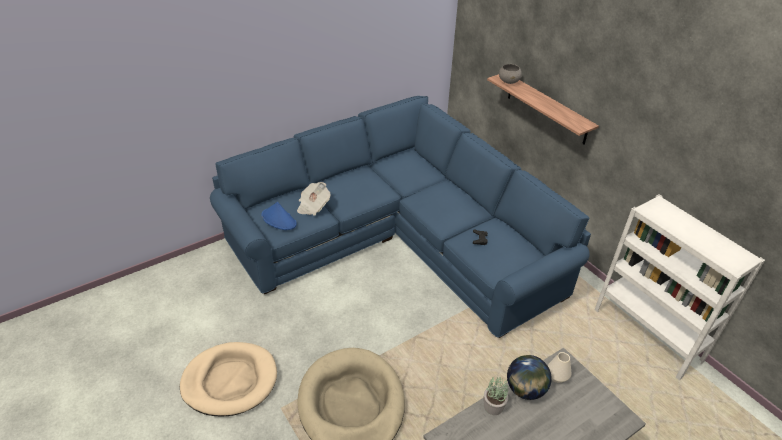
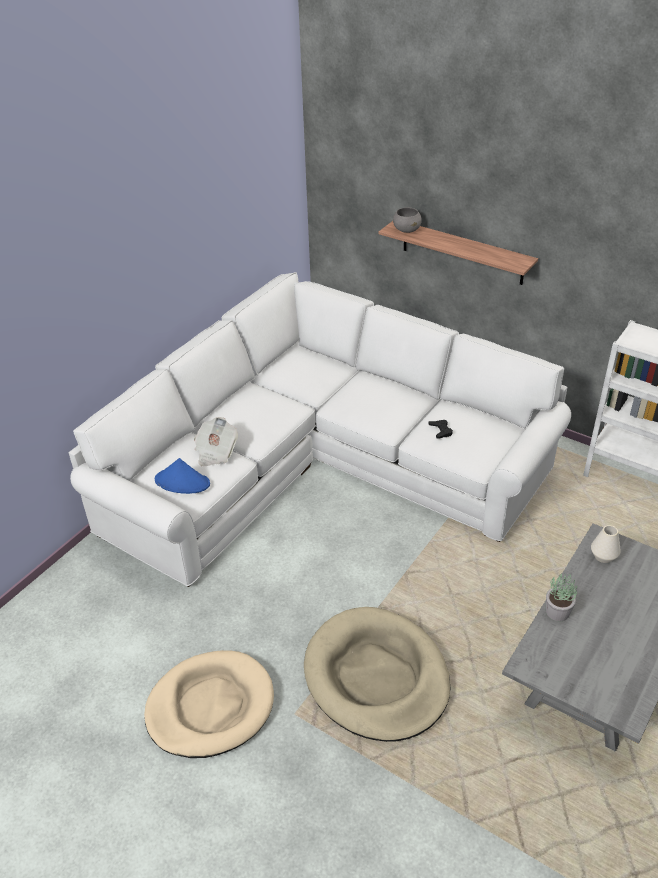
camera: 20 degrees left, 0 degrees up
(398, 242) = (320, 468): blue sofa -> white sofa
(525, 389) = (579, 582): globe -> none

